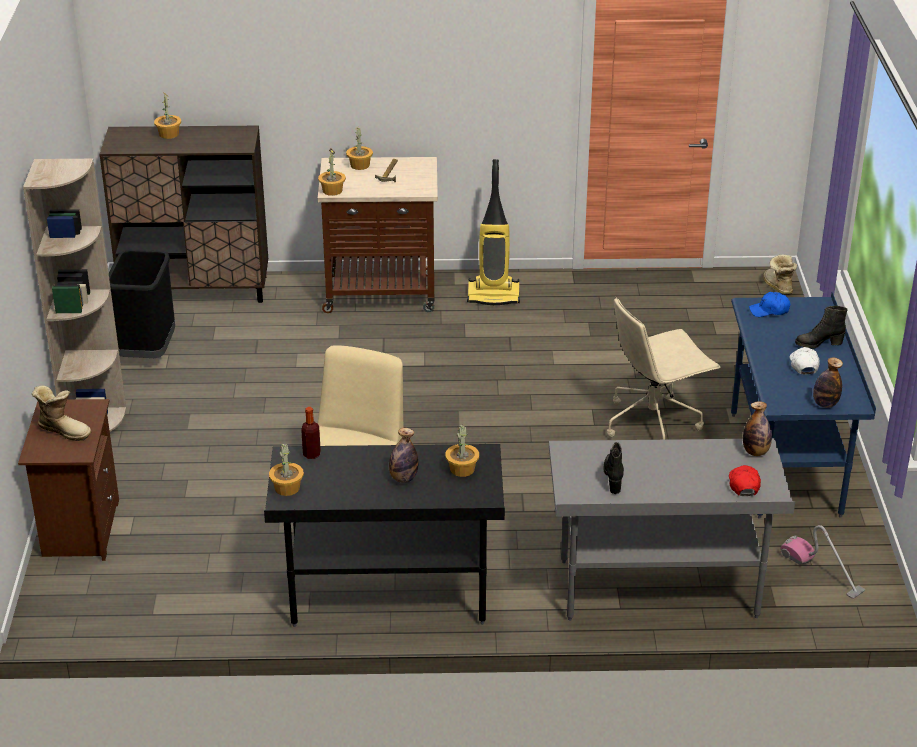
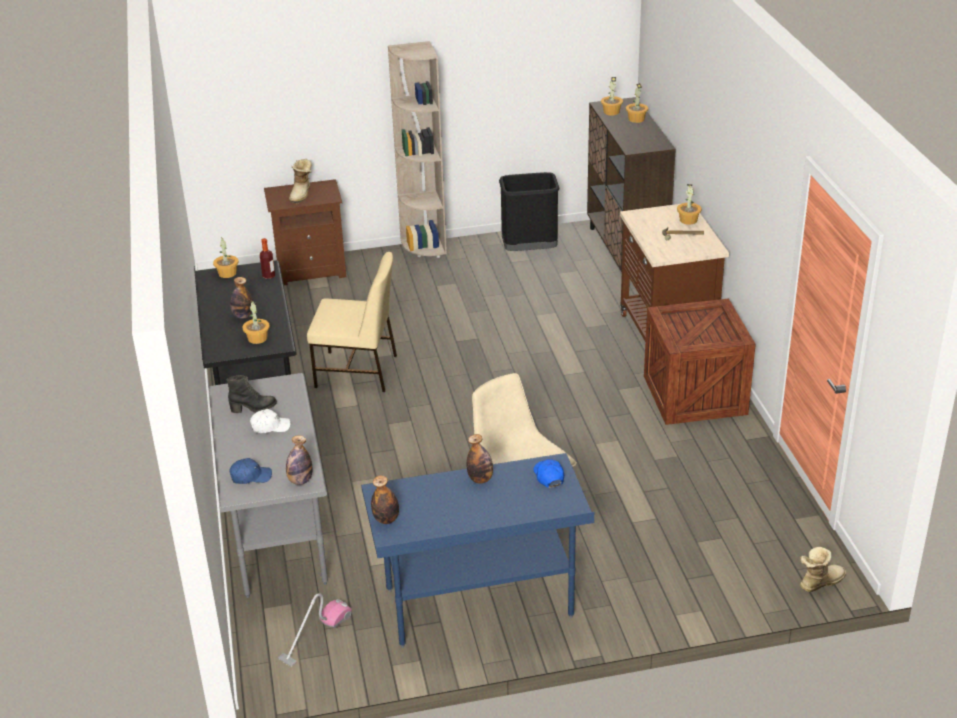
camera: 80 degrees right, 0 degrees up
(332, 190) = (635, 215): potted plant -> potted plant (611, 112)
(494, 295) = (696, 395): vacuum cleaner -> crate
(743, 484) = (250, 476): red cap -> blue cap
(768, 346) = (480, 479): none -> bottle
(803, 365) = (453, 503): white cap -> white cap (270, 426)
(818, 343) = (495, 511): black boot -> none

